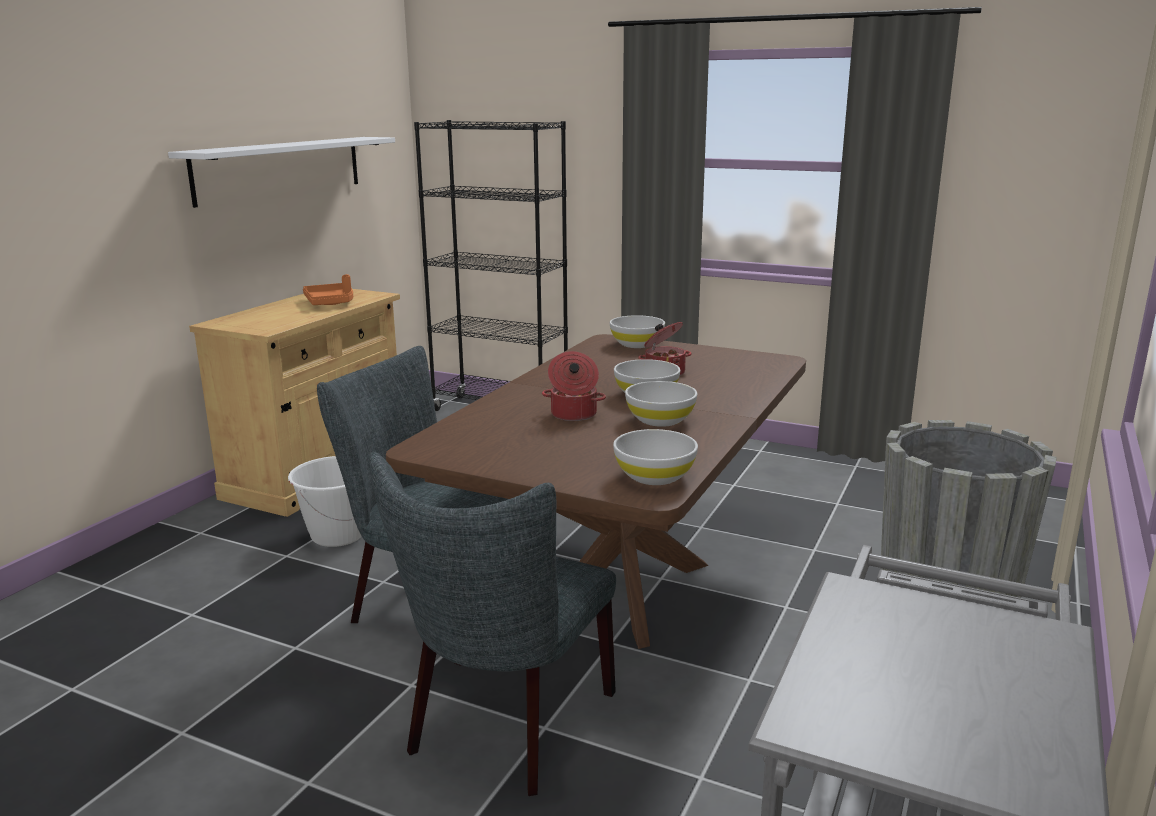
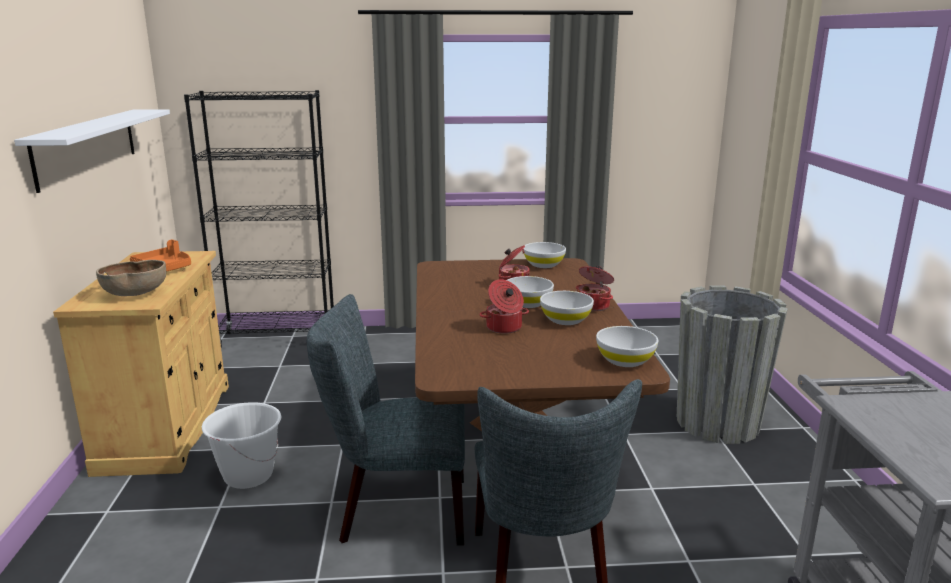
camera: 30 degrees left, 0 degrees up
(269, 321) = (135, 294): none -> brown bowl
(636, 344) = (460, 266): white bowl -> white bowl (544, 265)
(723, 411) = (593, 306): none -> cooking pot

